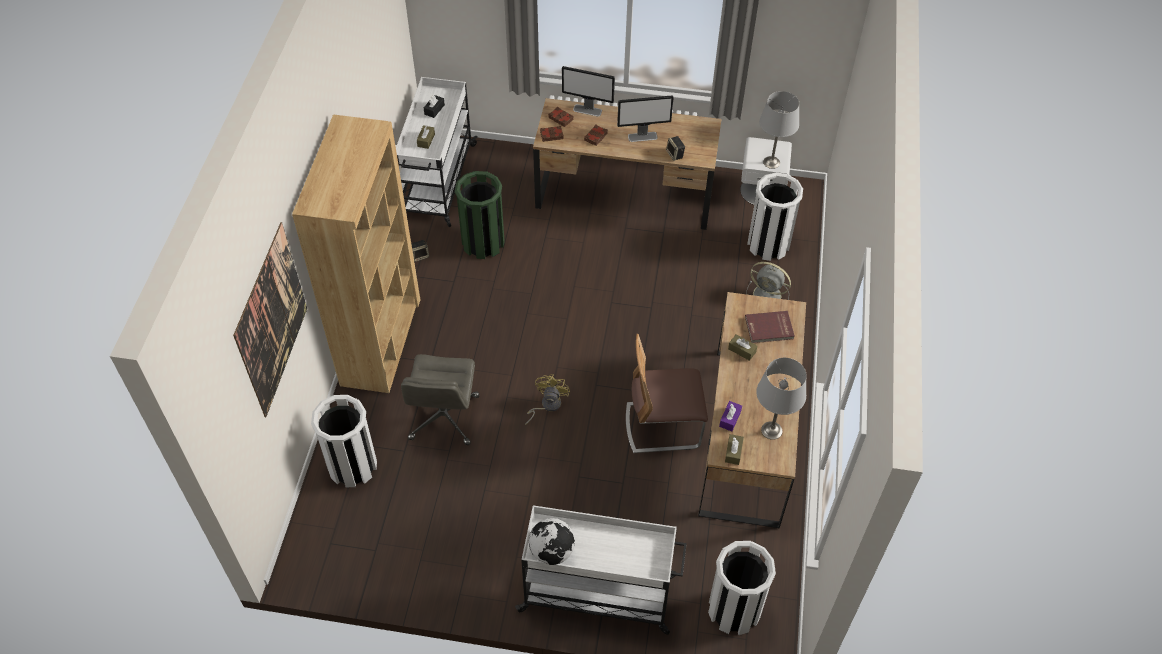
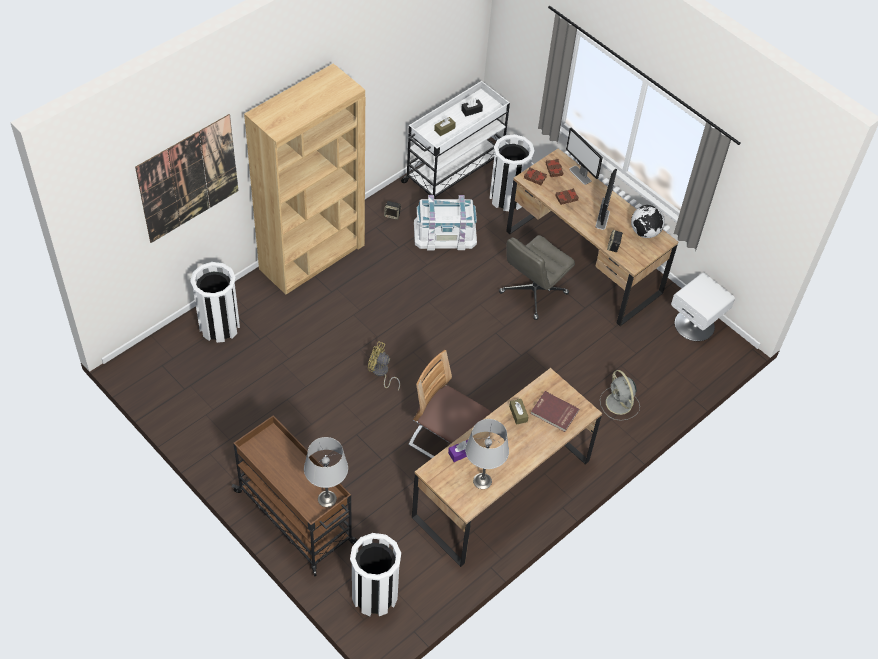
camera: 35 degrees right, 0 degrees up
(444, 418) = (305, 335): grey office chair -> grey office chair (533, 293)
(483, 242) = (445, 233): green trash can -> white storage box
(547, 405) = (381, 373): yellow fan -> yellow fan turned 120 degrees counterclockwise
(552, 551) = (260, 454): globe -> globe (645, 232)
(599, 593) = (296, 518): white cart -> brown cart
(643, 136) = (602, 219): monitor -> monitor turned 105 degrees counterclockwise
(733, 452) = (440, 476): brown tissue box -> none
(768, 244) = (658, 367): white trash can -> white trash can (507, 197)
(771, 162) = (701, 302): grey table lamp -> grey table lamp (326, 499)

